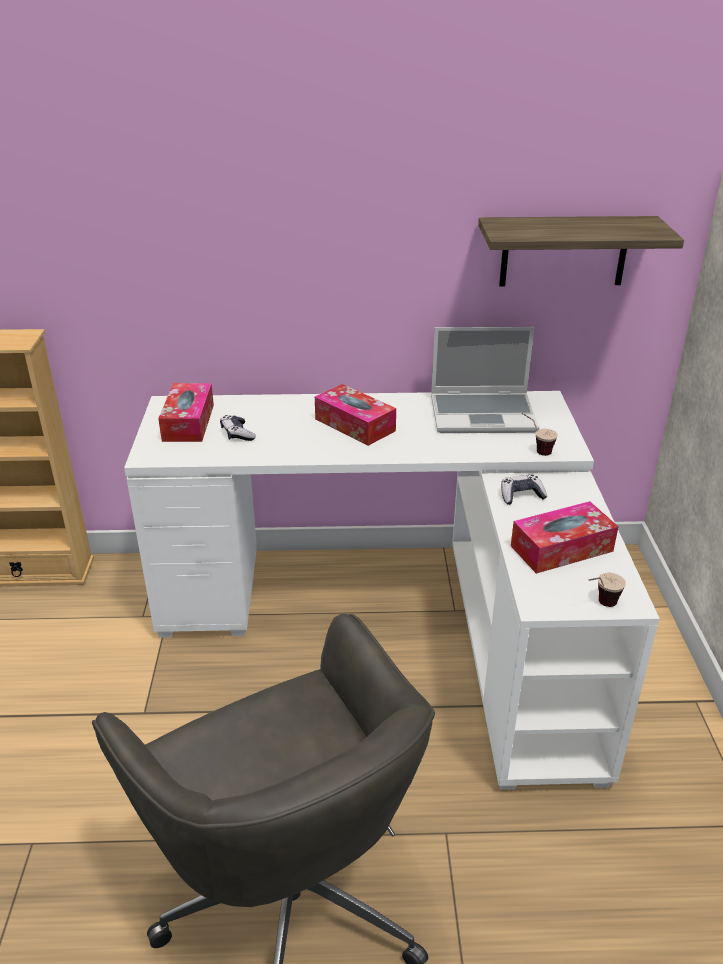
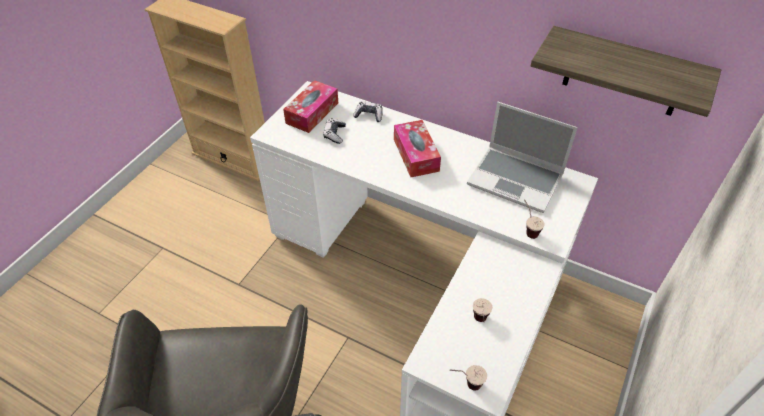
camera: 30 degrees right, 15 degrees up
(521, 495) = (490, 263): game controller -> game controller (369, 115)
(561, 548) = (480, 323): tissue box -> cup

